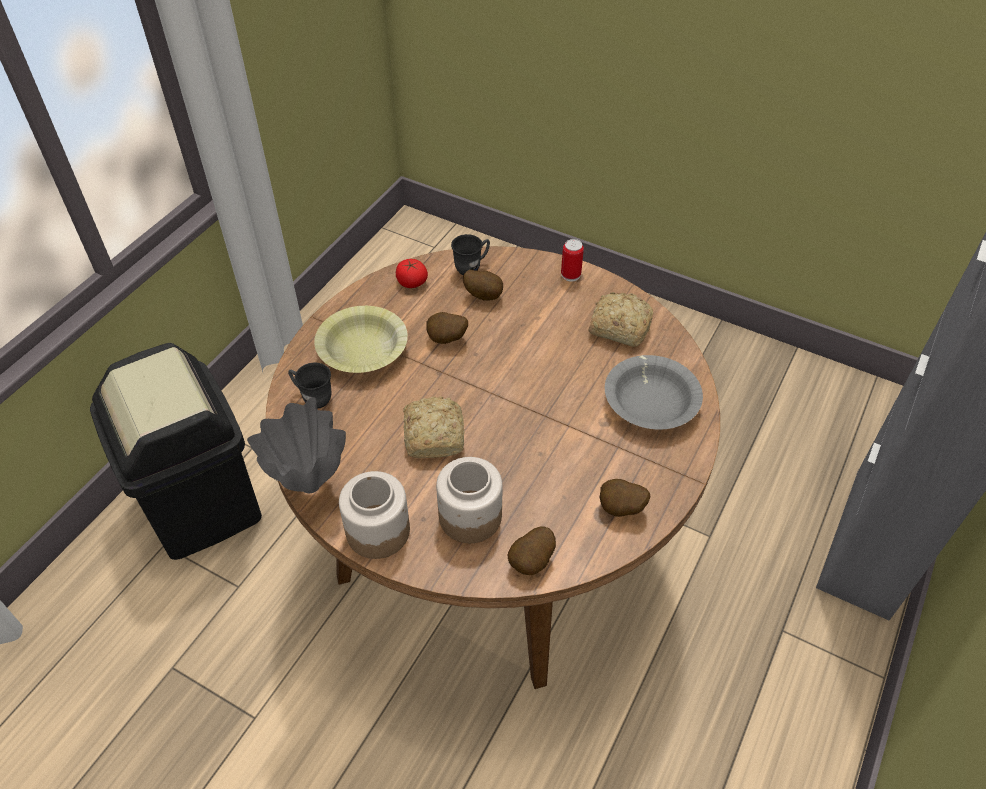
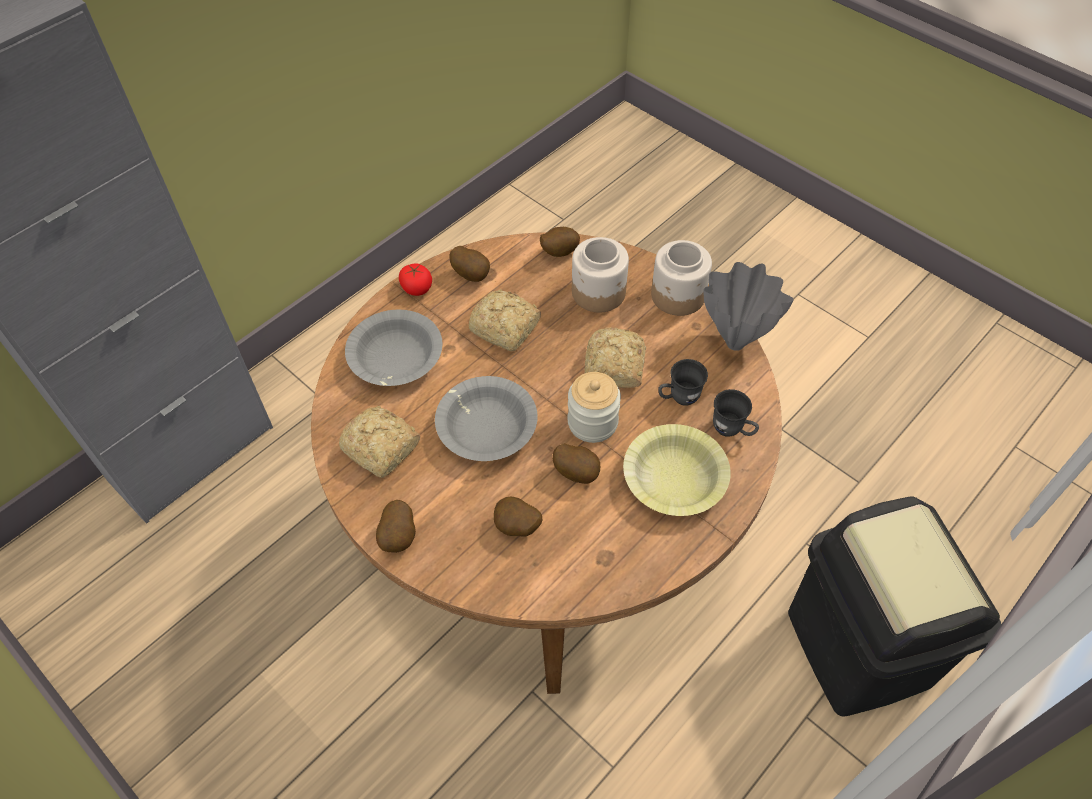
camera: 165 degrees left, 5 degrees up
(412, 282) = (601, 570): tomato -> tomato (417, 287)
(443, 381) = (592, 422): none -> jar
(472, 267) = (518, 578): grey mug -> grey mug (678, 398)
(536, 359) = (487, 427): none -> grey bowl
(557, 453) = (505, 329): none -> bread
(570, 275) = (399, 537): can -> potato

